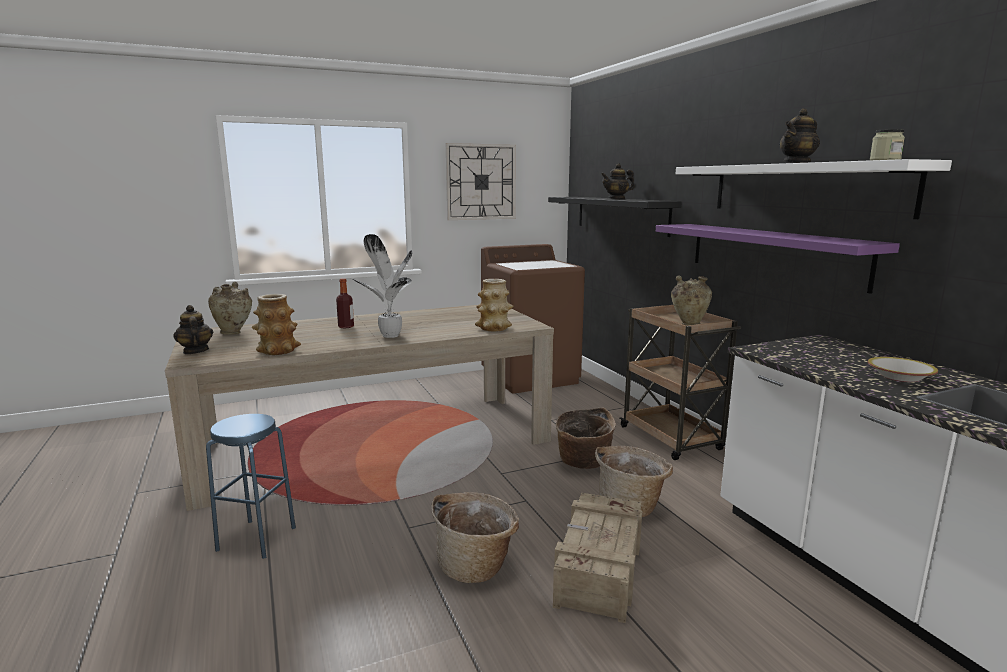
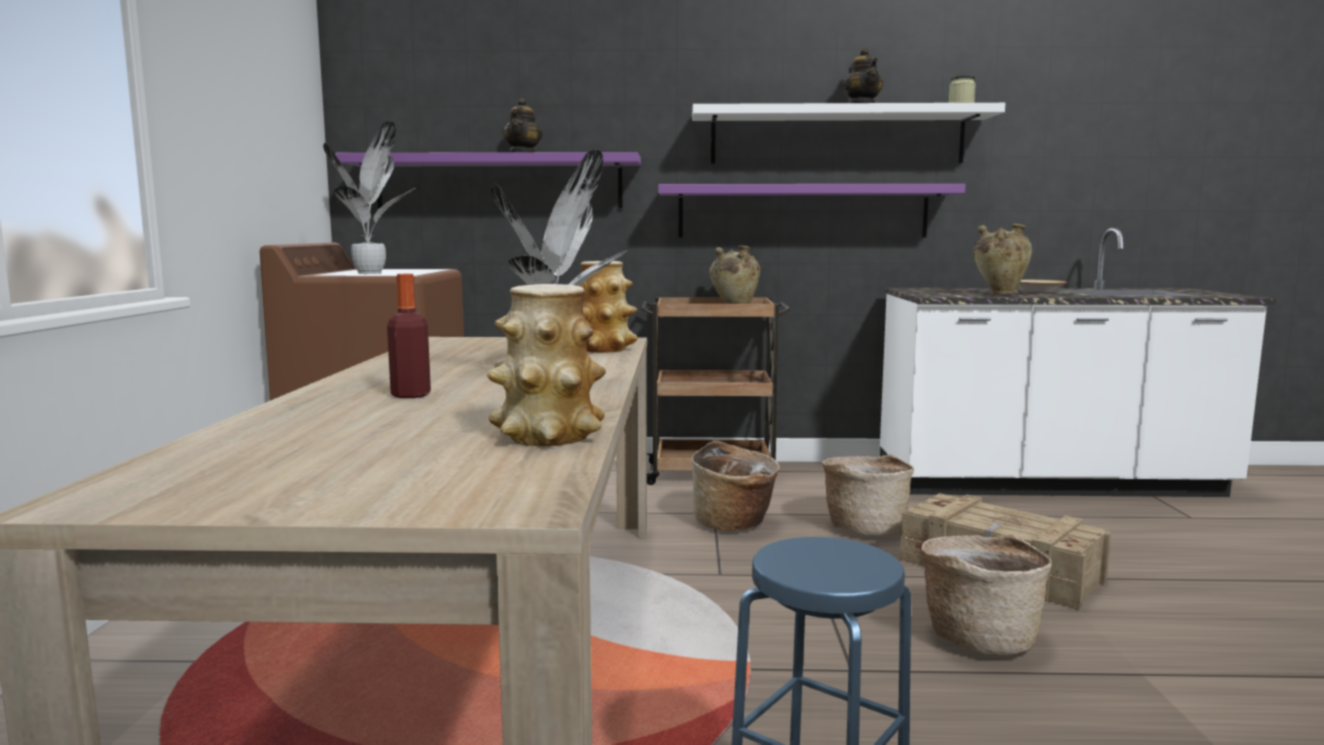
camera: 65 degrees left, 5 degrees down
(195, 351) = (395, 499): teapot -> none
(233, 333) = (234, 465): beige vase -> beige vase (999, 294)
(481, 182) = (239, 108): wall clock -> none
(518, 265) = (371, 273): none -> potted plant
(620, 214) = (499, 182): black shelf -> purple shelf

